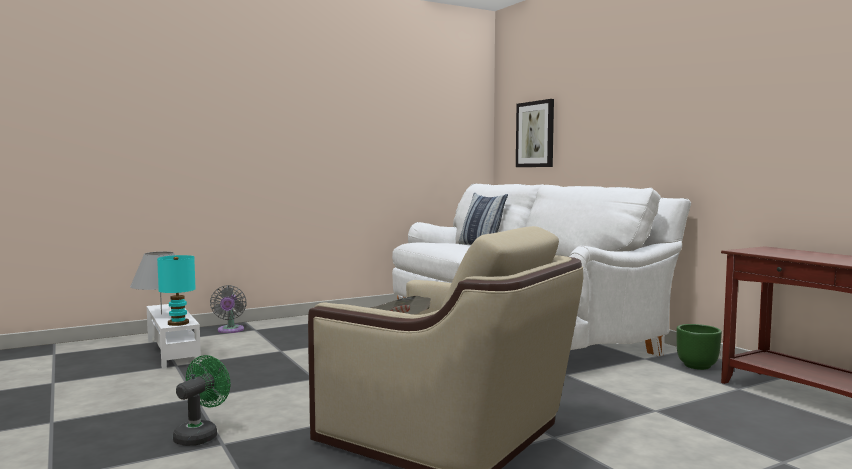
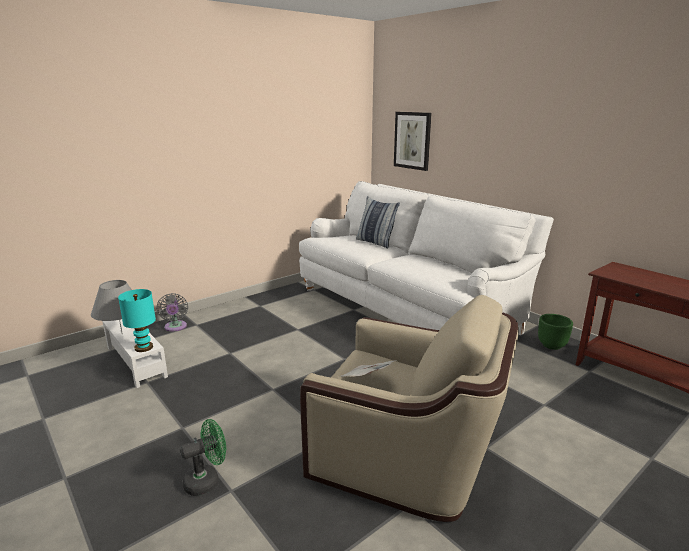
camera: 10 degrees left, 15 degrees up
(200, 435) = (207, 480): green fan -> green fan turned 45 degrees clockwise

